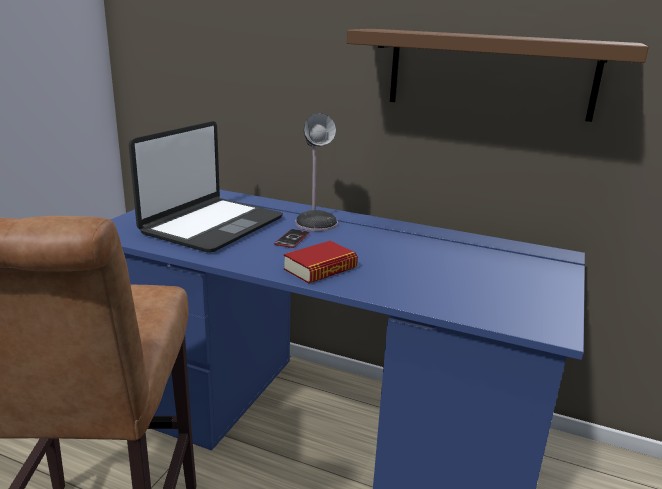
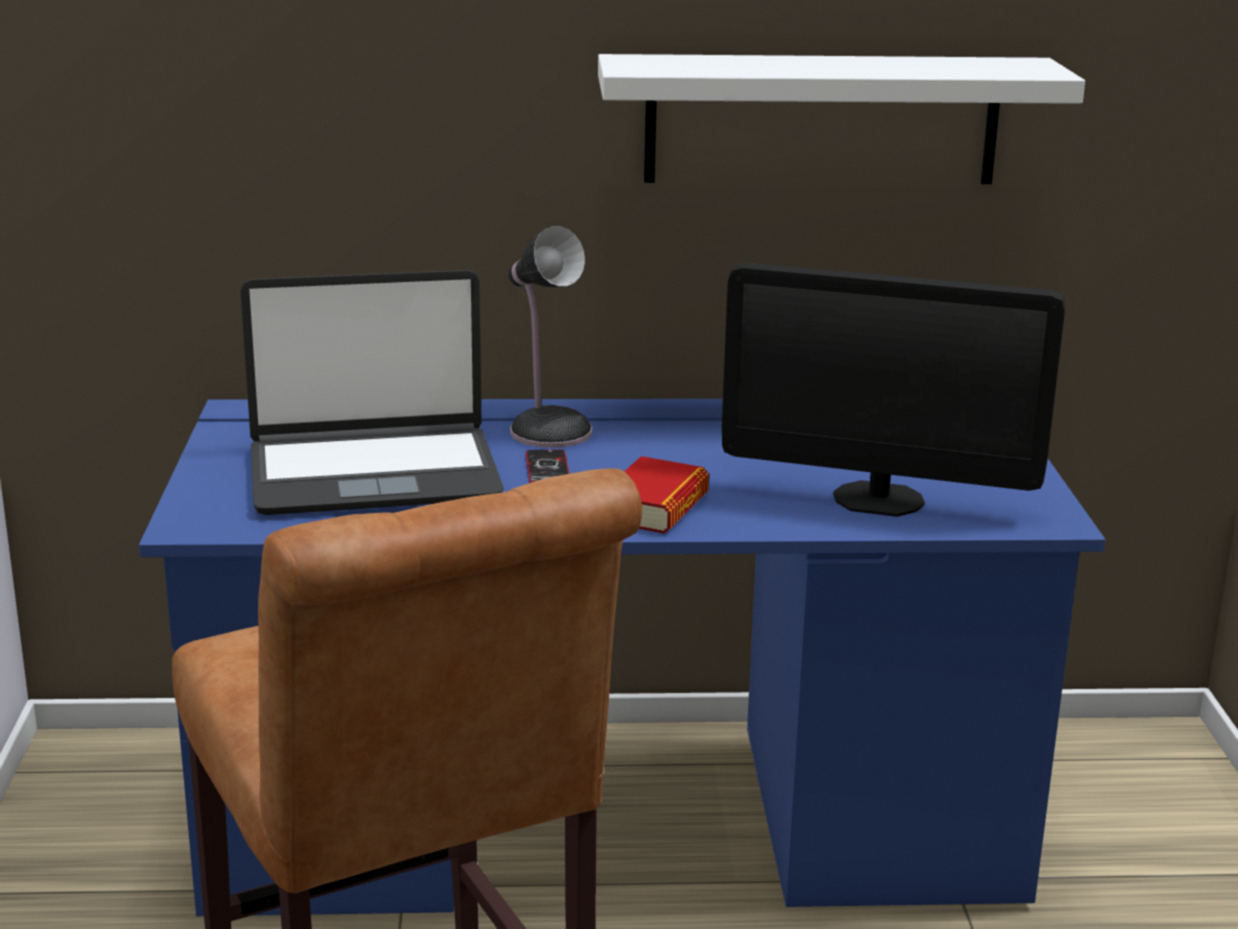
camera: 25 degrees left, 0 degrees up
(212, 225) = (373, 473): laptop -> laptop turned 75 degrees clockwise
(451, 292) = (878, 499): none -> monitor
(490, 73) = (821, 119): brown shelf -> white shelf

